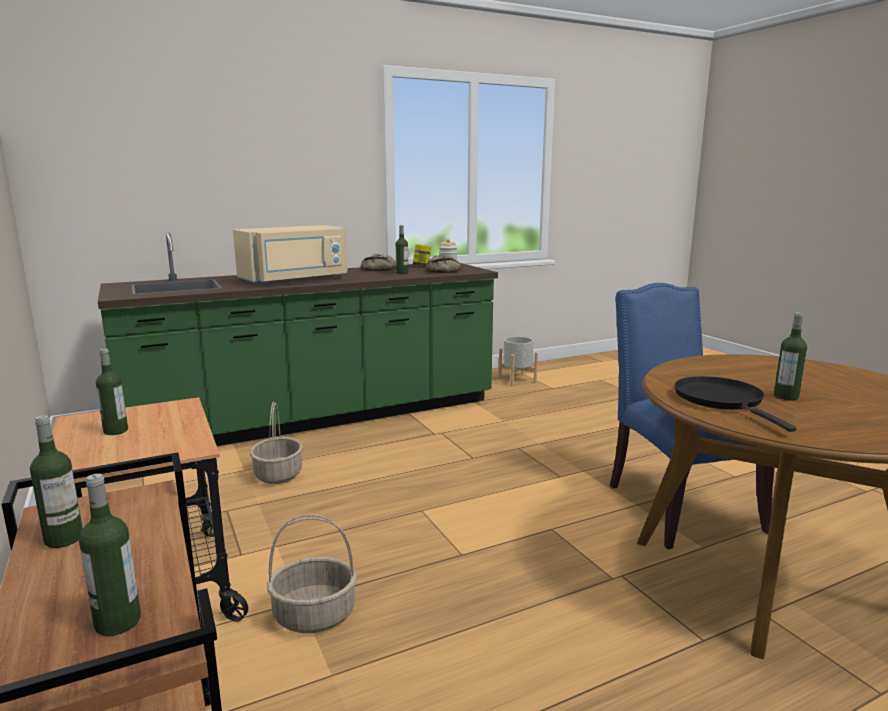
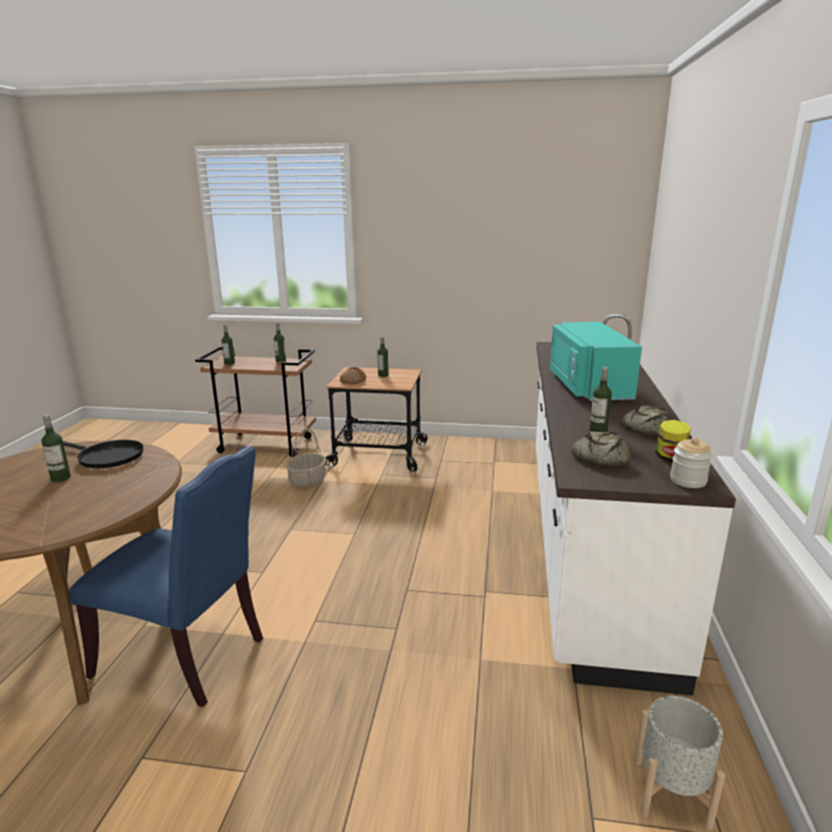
camera: 125 degrees right, 5 degrees up
(169, 442) = (353, 381): none -> bread
(278, 474) = (471, 499): basket -> none
(296, 280) = (586, 386): beige microwave -> turquoise microwave
(318, 418) = (587, 541): green counter -> white counter

